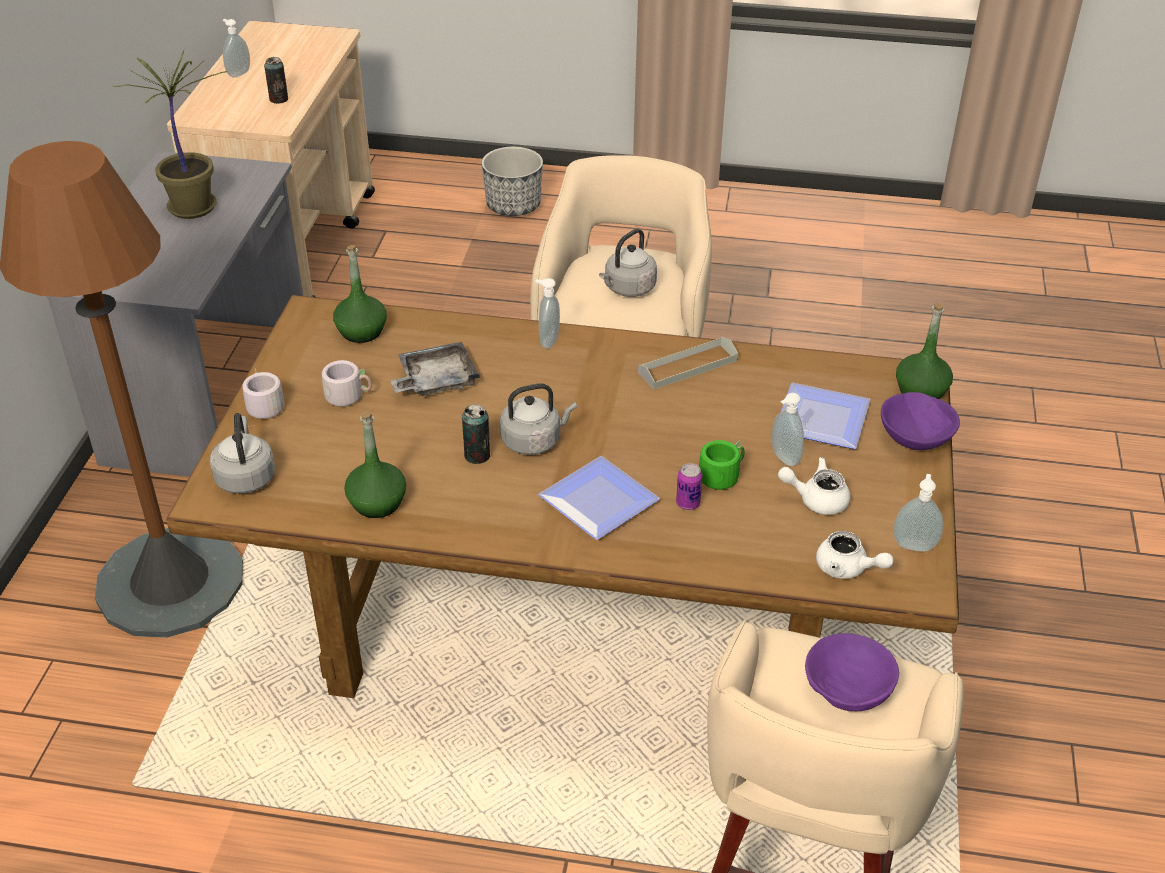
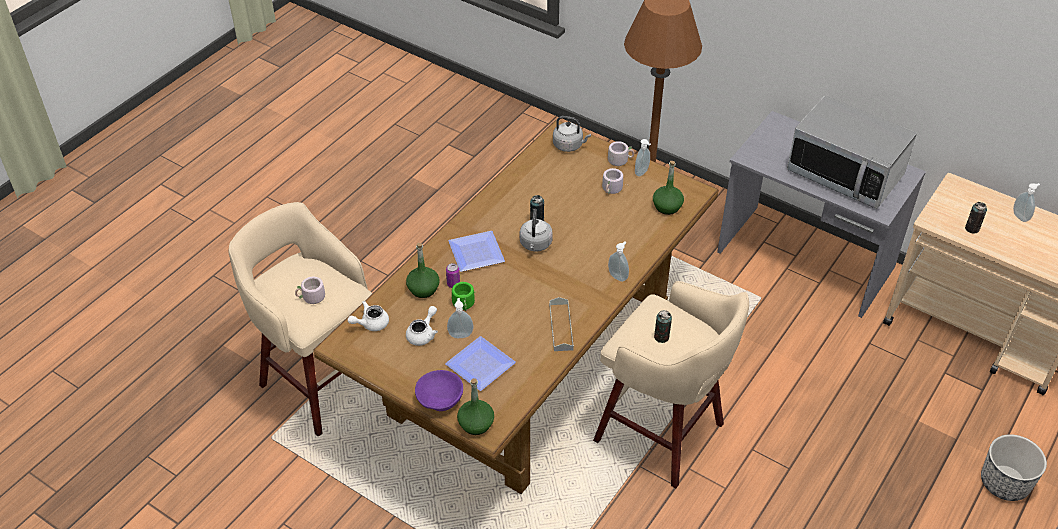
camera: 115 degrees right, 5 degrees up
(192, 206) = (845, 174): potted plant -> microwave
(377, 503) = (524, 181): green bottle -> green bottle (423, 289)
(435, 380) = (606, 223): grey tray -> none
(628, 289) = (661, 337): grey kettle -> can
(849, 689) = (311, 298): purple bowl -> grey mug
(914, 544) = (367, 357): soap dispenser -> soap dispenser (642, 173)

